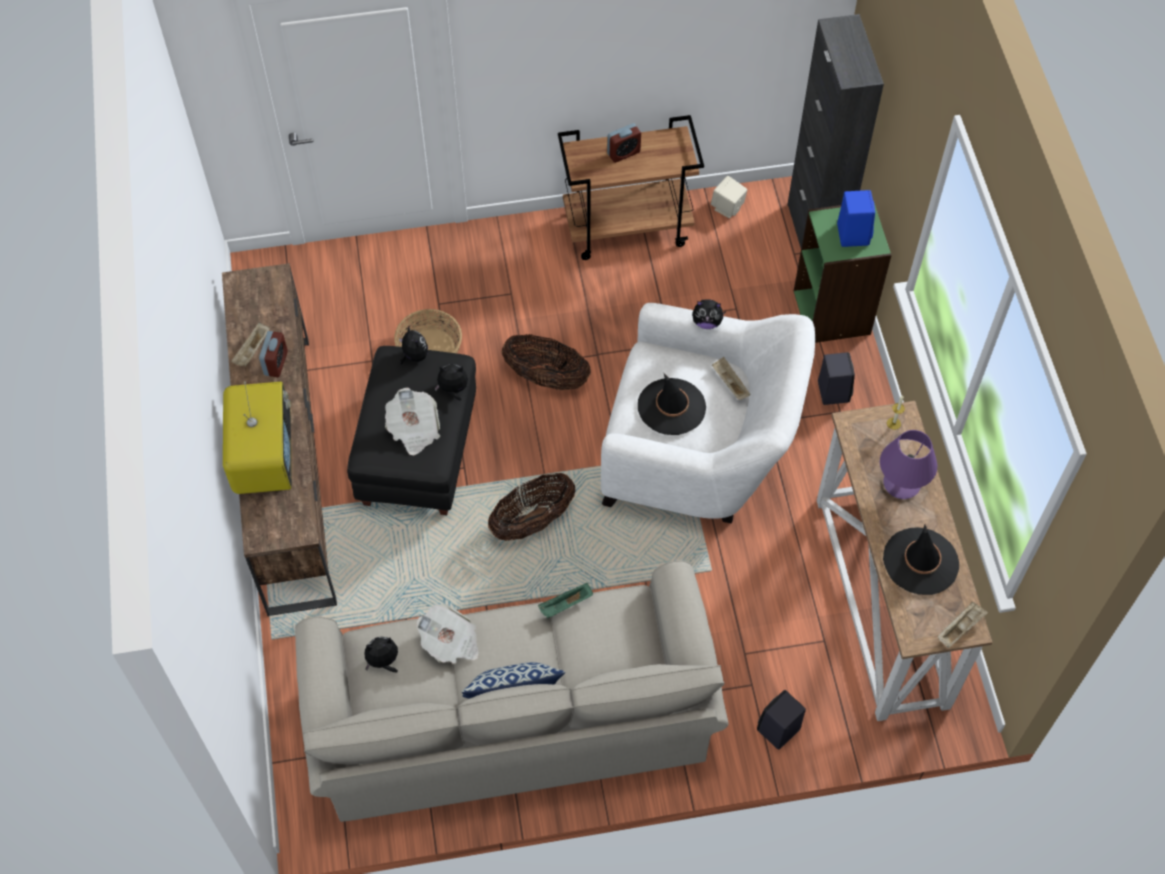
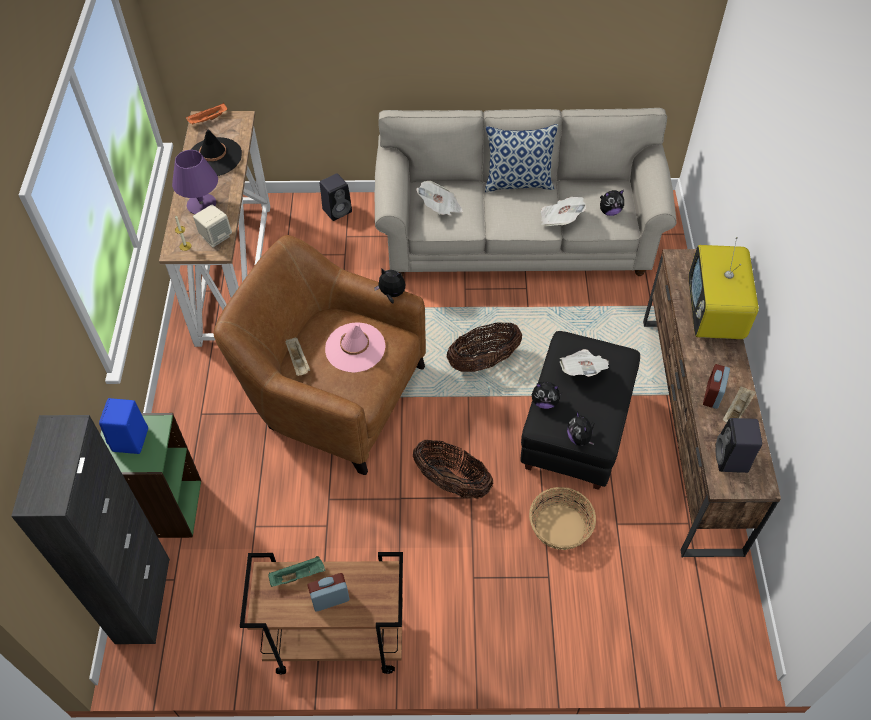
camera: 170 degrees left, 5 degrees down
(565, 605) = (473, 230): green tray -> green tray (298, 575)
(615, 634) = (440, 207): none -> newspaper
(671, 407) = (355, 348): black hat -> pink hat
(700, 454) = (333, 394): white armchair -> brown armchair
(707, 322) = (303, 388): plush toy -> plush toy (391, 294)
(727, 208) = (221, 649): beige speaker -> beige speaker (216, 237)
(832, 390) = (199, 433): black speaker -> black speaker (732, 460)
(960, 628) = (208, 120): beige tray -> orange tray

